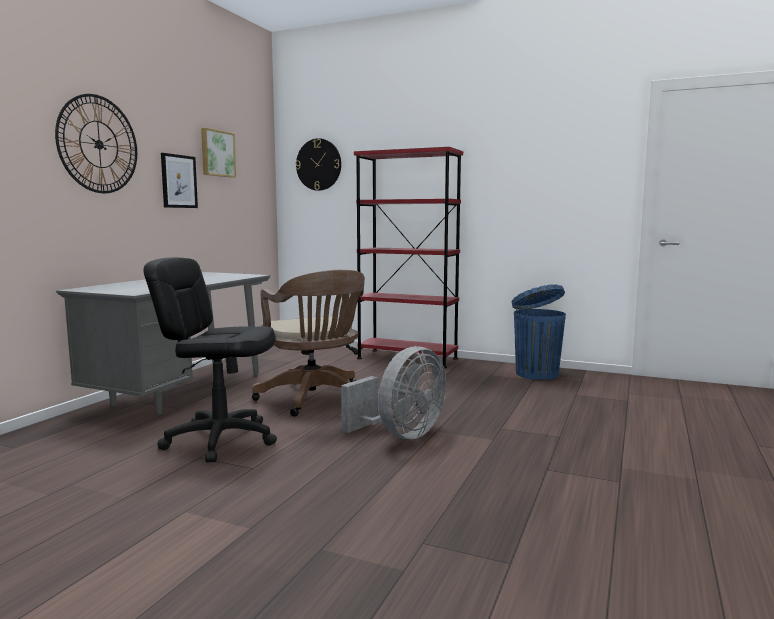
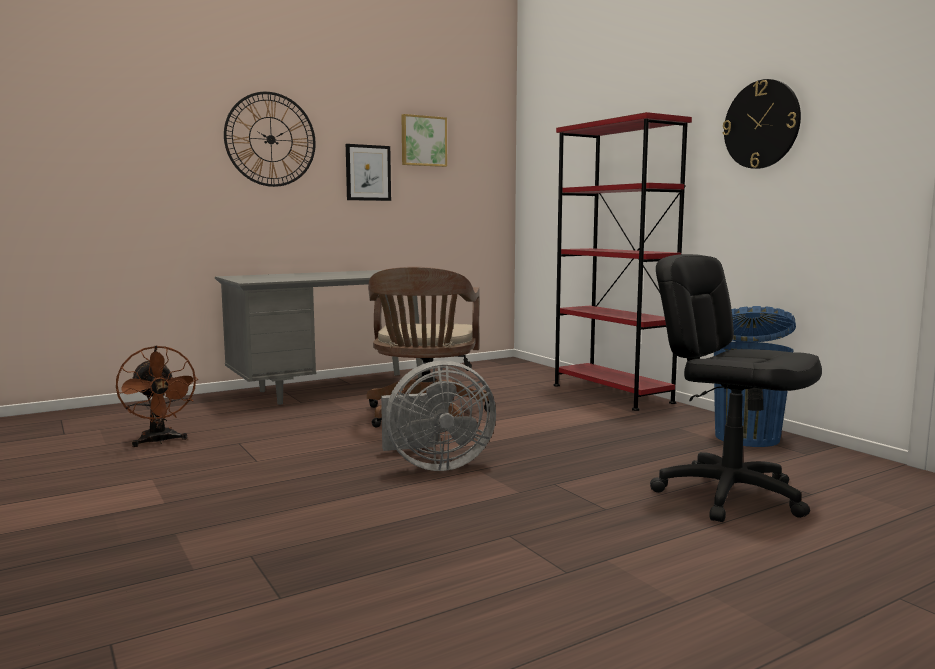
camera: 35 degrees right, 0 degrees up
(108, 476) = (159, 441): none -> brown fan
(220, 439) = (280, 433): black office chair -> black office chair (729, 495)
(318, 164) = (551, 146): wall clock -> wall clock (761, 124)

